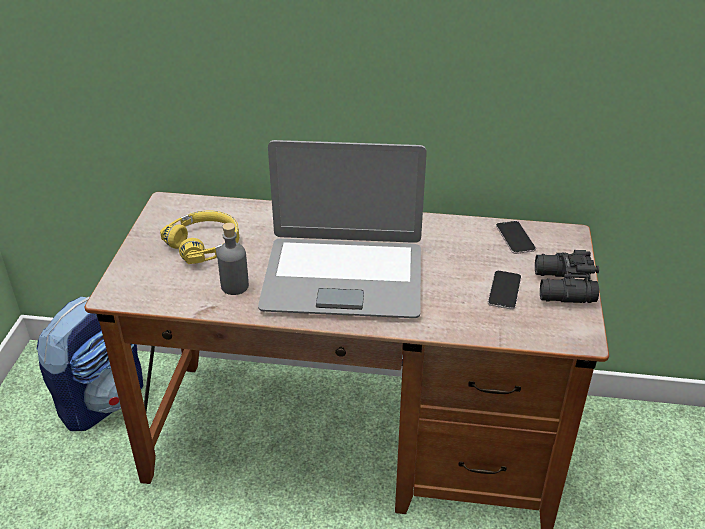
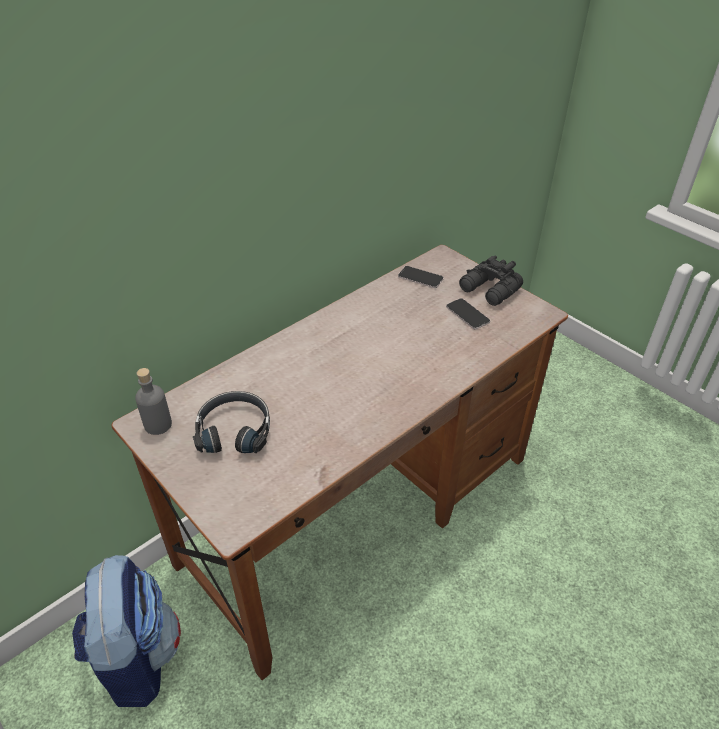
camera: 50 degrees left, 5 degrees up
(205, 244) = (235, 430): yellow headphones -> black headphones
(235, 286) = (312, 441): grey bottle -> grey bottle (158, 424)
(343, 278) = (371, 377): laptop -> none

